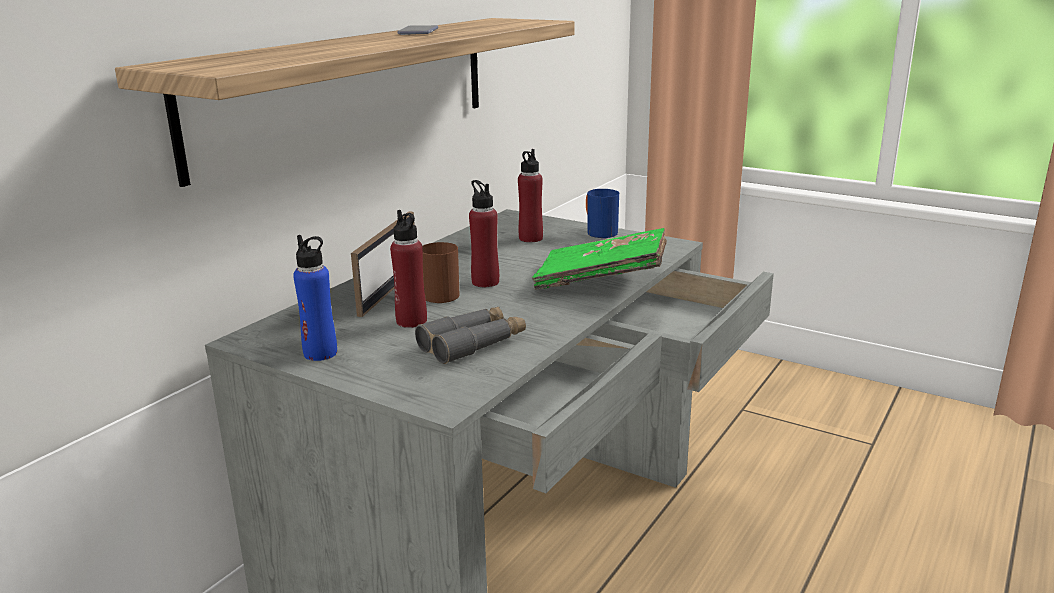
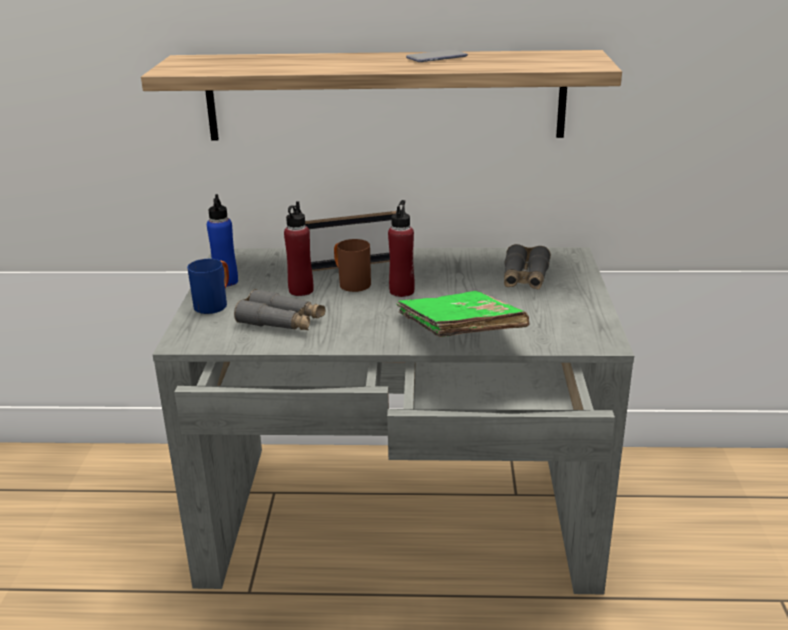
camera: 60 degrees right, 5 degrees up
(530, 238) = (525, 278): red bottle -> grey binoculars
(598, 232) = (585, 300): blue mug -> blue mug (215, 304)

